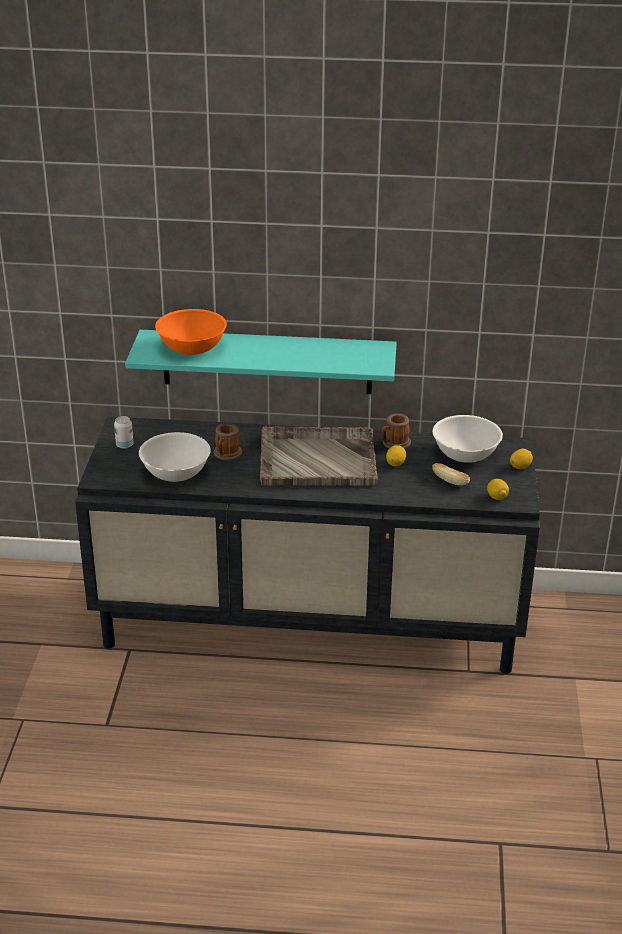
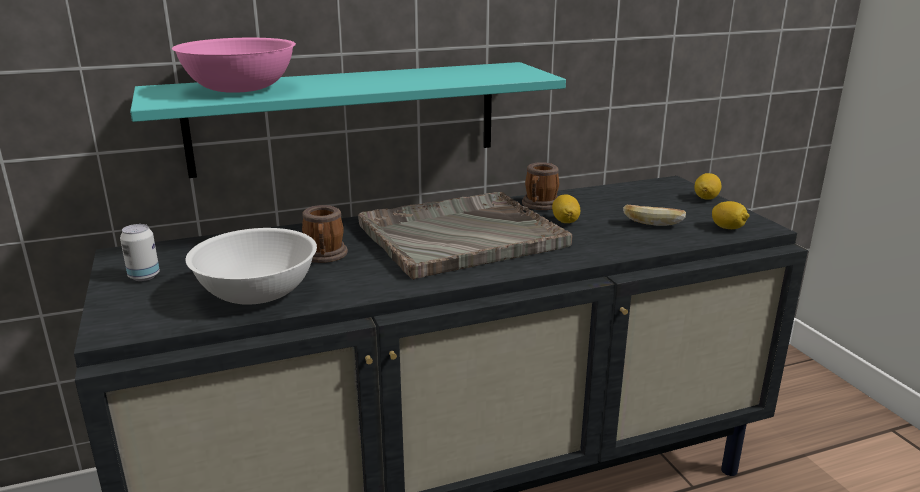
camera: 25 degrees left, 10 degrees down
(192, 347) = (239, 89): orange bowl -> pink bowl
(465, 454) = (632, 198): white bowl -> none

